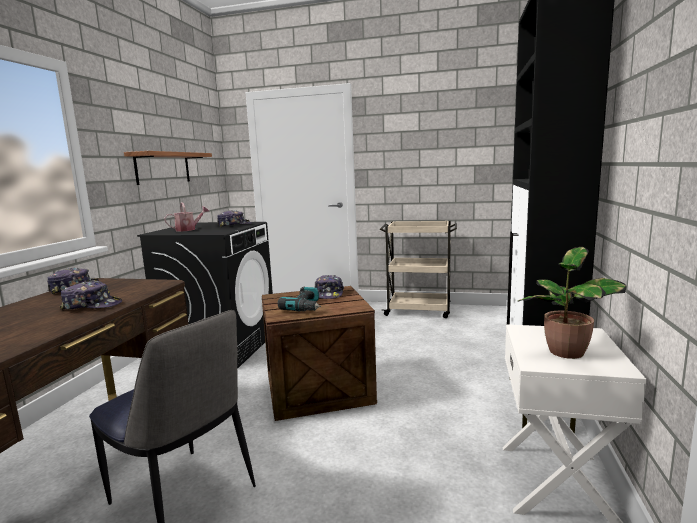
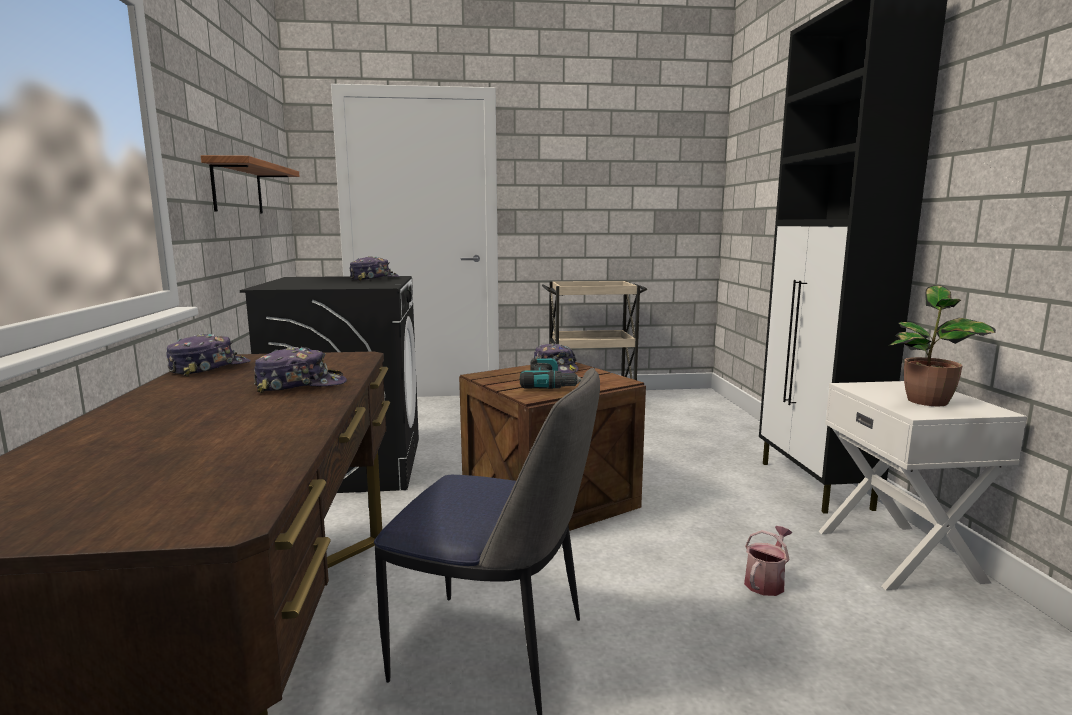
camera: 20 degrees left, 0 degrees up
(188, 229) = (313, 283): watering can -> watering can (766, 581)

